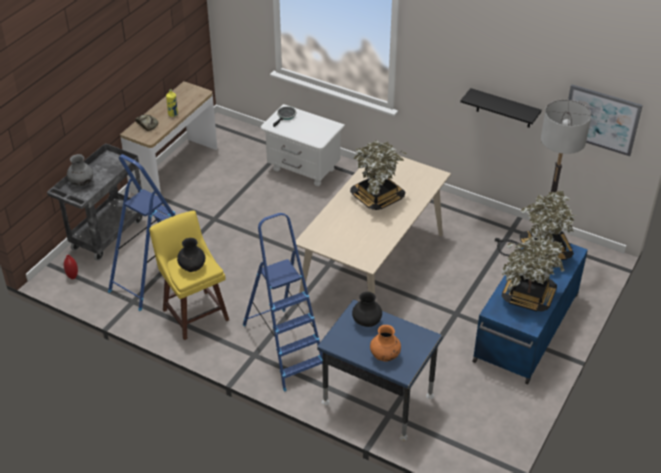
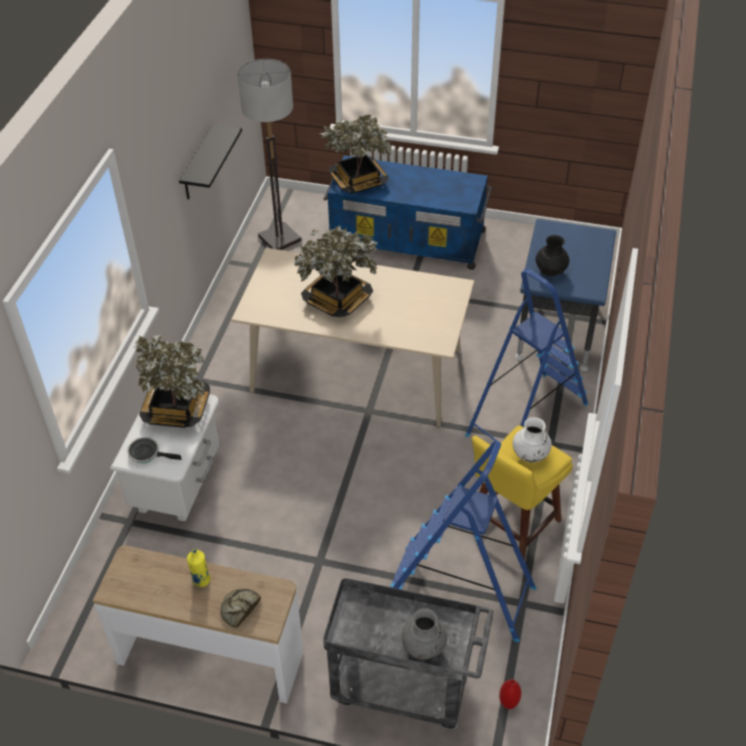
camera: 105 degrees left, 5 degrees up
(192, 267) = (530, 455): black vase -> white vase
(385, 356) = (589, 250): orange vase -> none
(528, 296) = (434, 186): potted plant -> potted plant (176, 409)
(601, 119) = (235, 75): picture -> none

